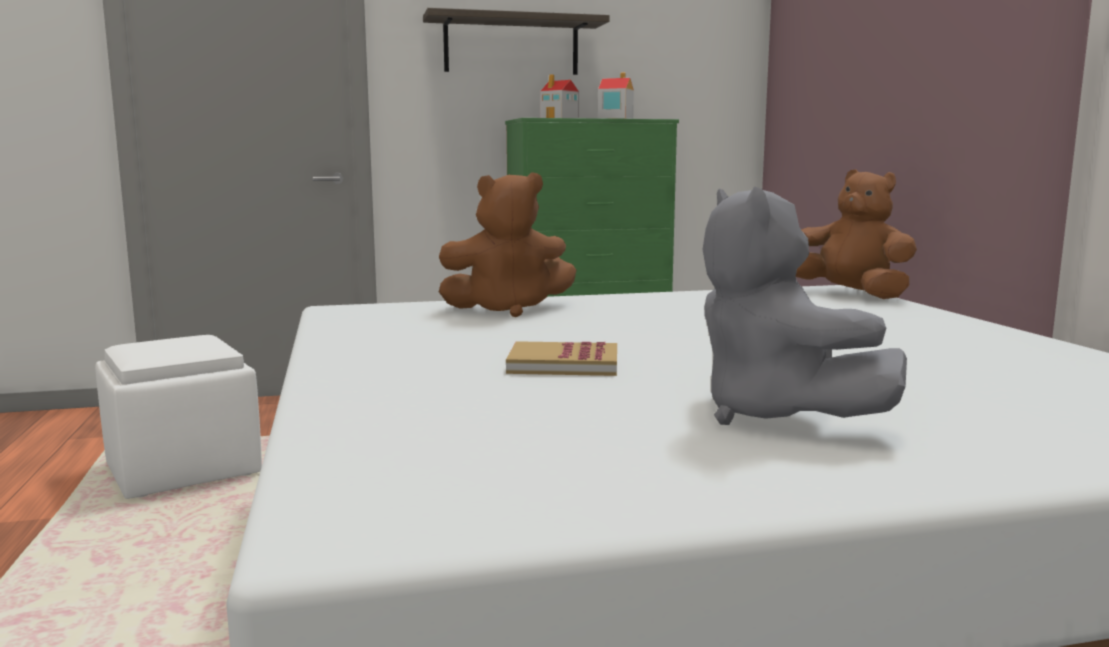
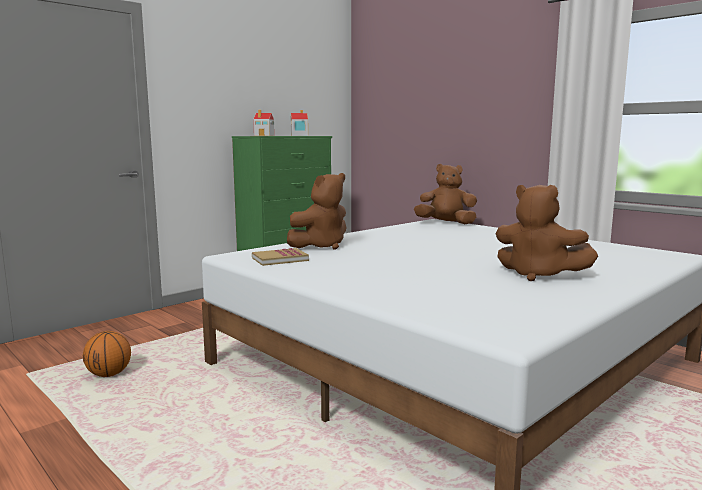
camera: 30 degrees left, 0 degrees up
(181, 470) = (109, 374): white ottoman -> basketball
(511, 46) = (230, 91): shelf -> none
(563, 364) = (417, 267): book -> book (280, 259)
(775, 415) = (538, 275): grey plush toy -> brown plush toy

